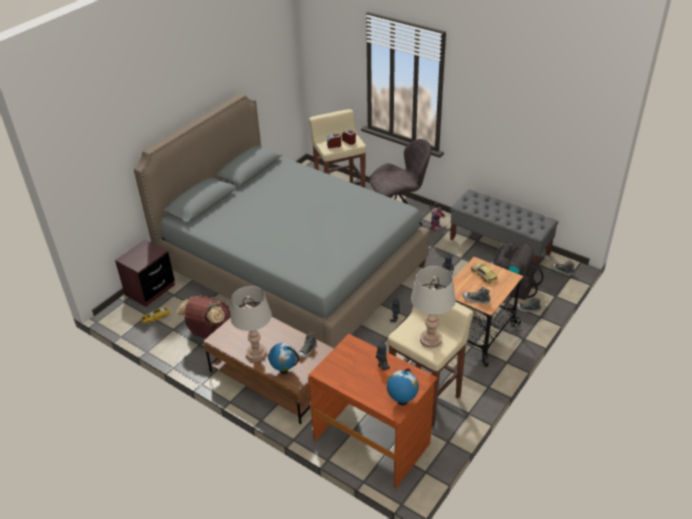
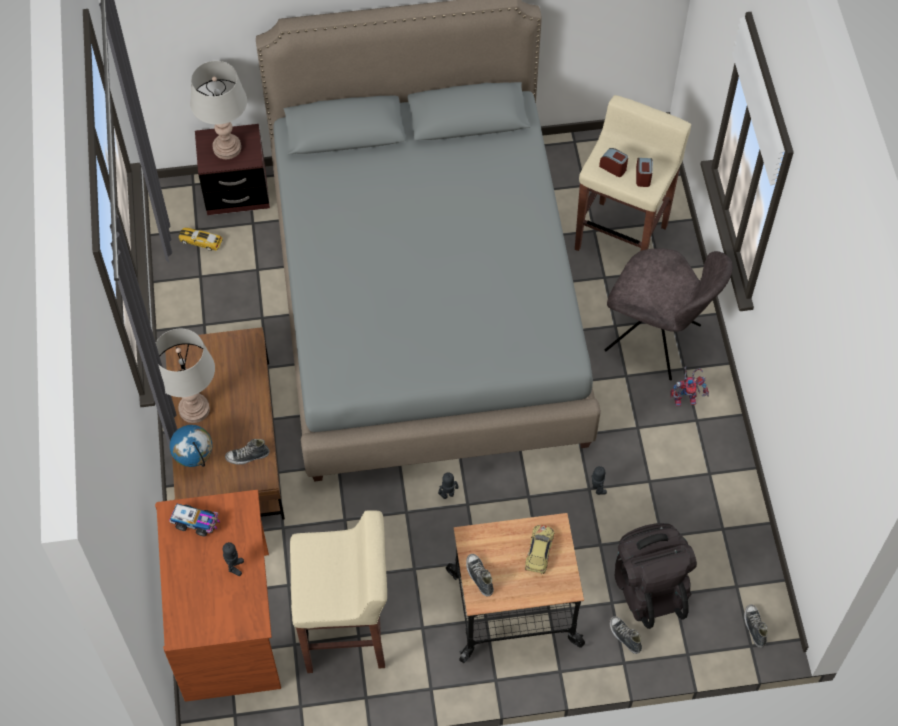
camera: 45 degrees right, 20 degrees up
(210, 333) = (231, 319): brown backpack -> none
(339, 366) = (196, 523): none -> toy truck
(402, 401) = (199, 628): globe -> none
(430, 340) = (325, 585): grey table lamp -> grey table lamp (227, 148)
(499, 246) = (726, 511): grey bench -> none

